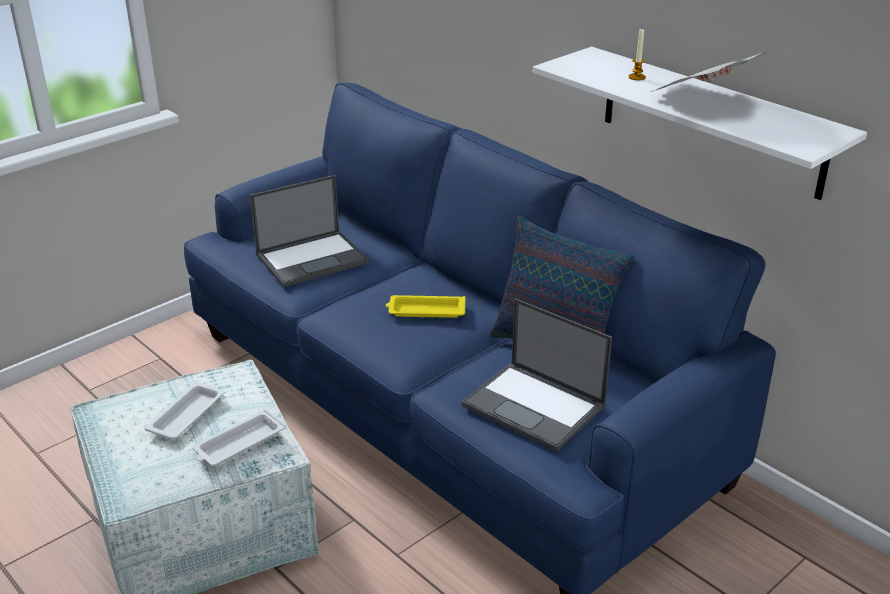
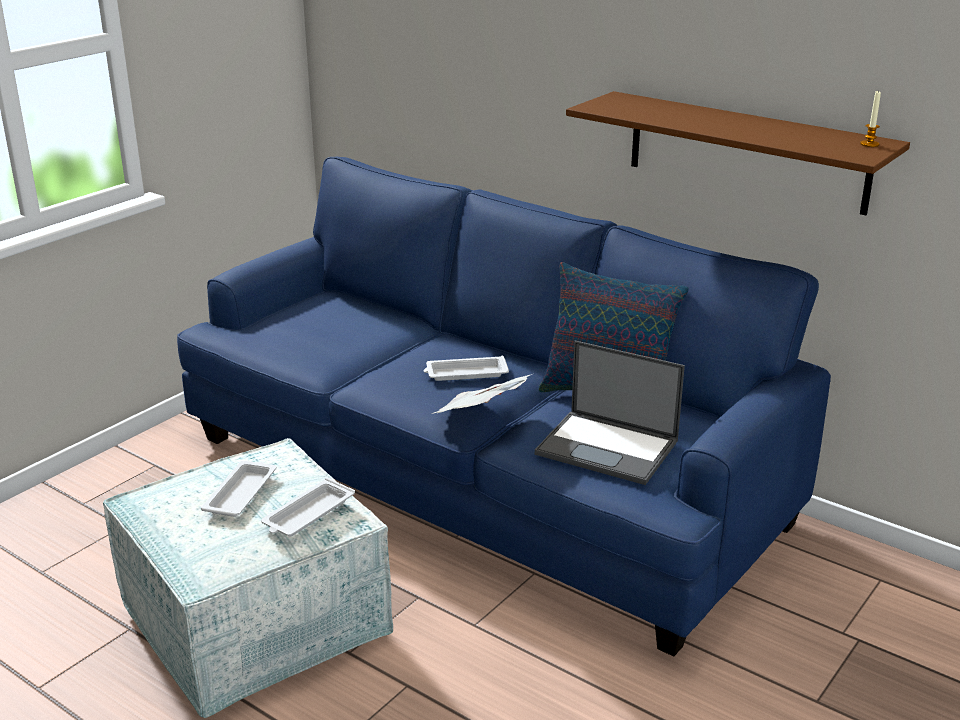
camera: 10 degrees left, 5 degrees down
(313, 258) = (327, 336): laptop -> none
(425, 311) = (465, 373): yellow tray -> white tray
(636, 77) = (672, 112): candle -> candle (869, 144)
(702, 100) = (745, 126): newspaper -> newspaper (481, 417)
(710, 121) = (746, 152): white shelf -> brown shelf

